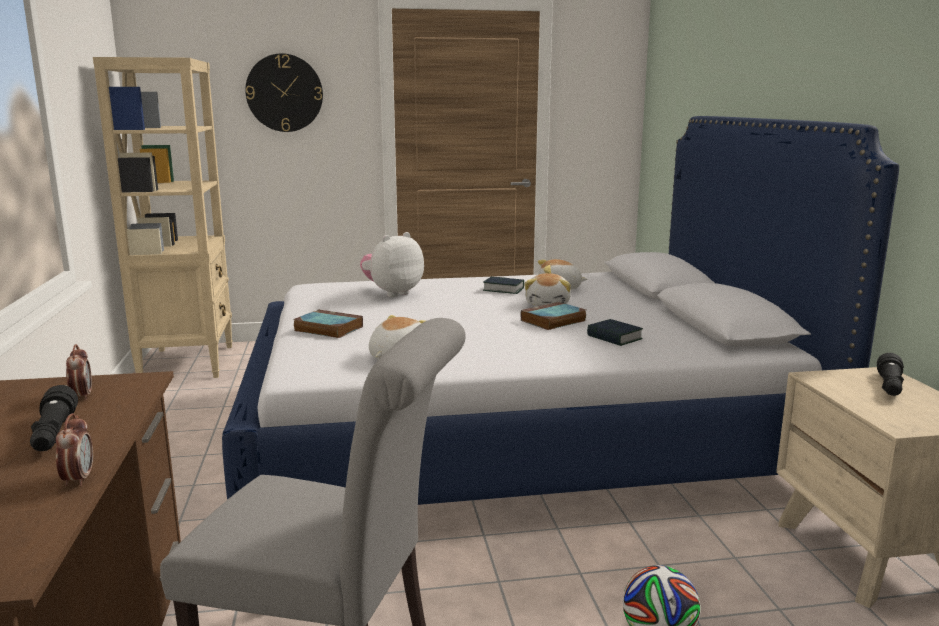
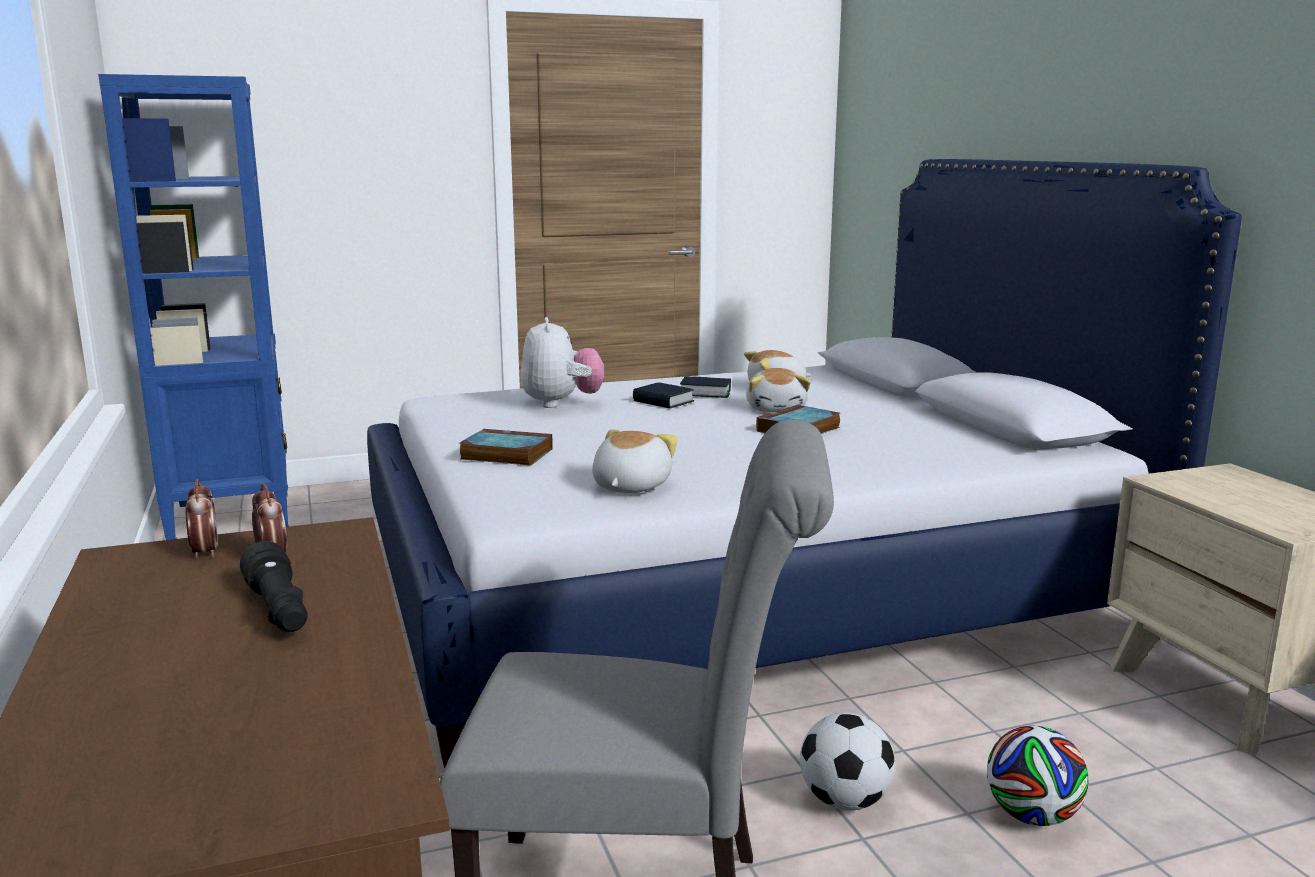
camera: 10 degrees left, 0 degrees up
(78, 479) = (371, 665): alarm clock -> alarm clock (205, 553)
(188, 362) = (232, 520): beige bookcase -> blue bookcase
(284, 93) = (356, 129): wall clock -> none
(392, 293) = (561, 403): plush toy -> plush toy turned 135 degrees clockwise
(517, 608) = (845, 801): none -> football
(614, 338) = (890, 446): book -> book (663, 402)
(889, 387) = (1248, 487): black flashlight -> none

